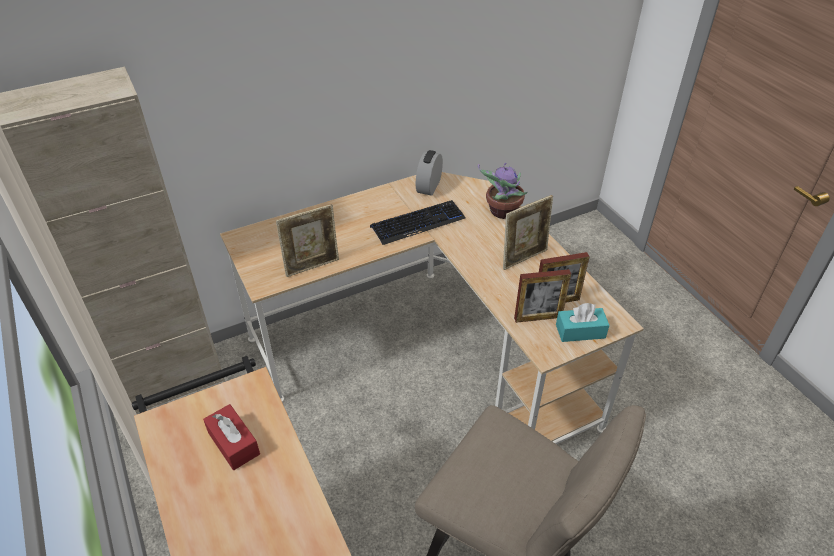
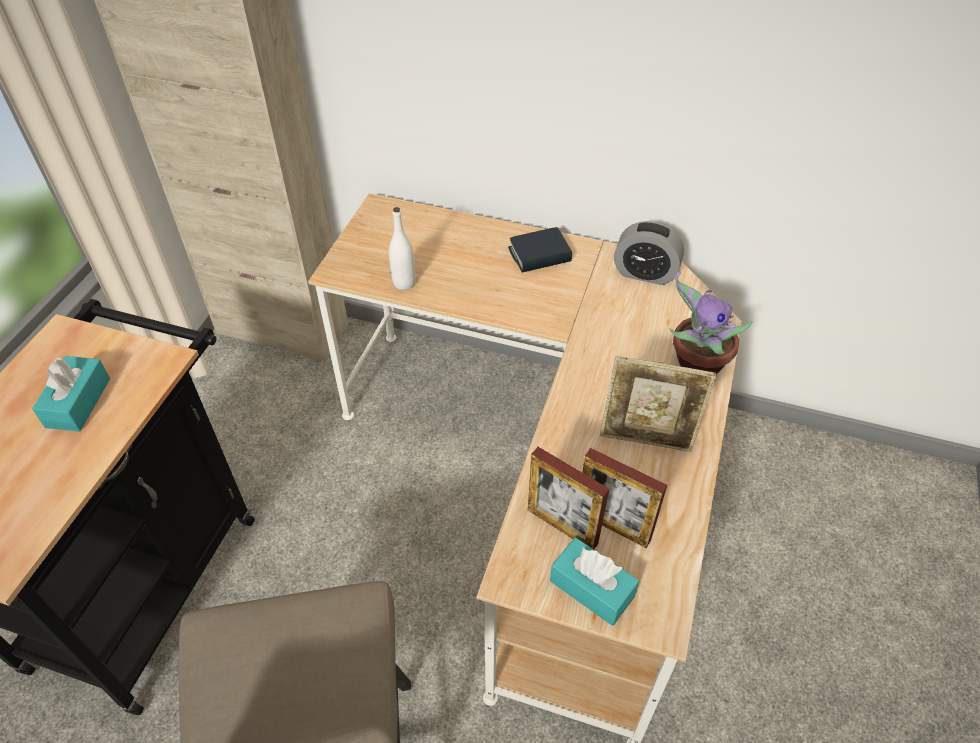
camera: 45 degrees right, 5 degrees up
(233, 443) = (78, 402): red tissue box -> turquoise tissue box
(312, 266) = (404, 283): picture frame -> white bottle
(366, 208) = (539, 255): none -> book
(418, 223) = (574, 309): keyboard -> none
(429, 186) = (645, 273): alarm clock -> alarm clock turned 135 degrees counterclockwise

